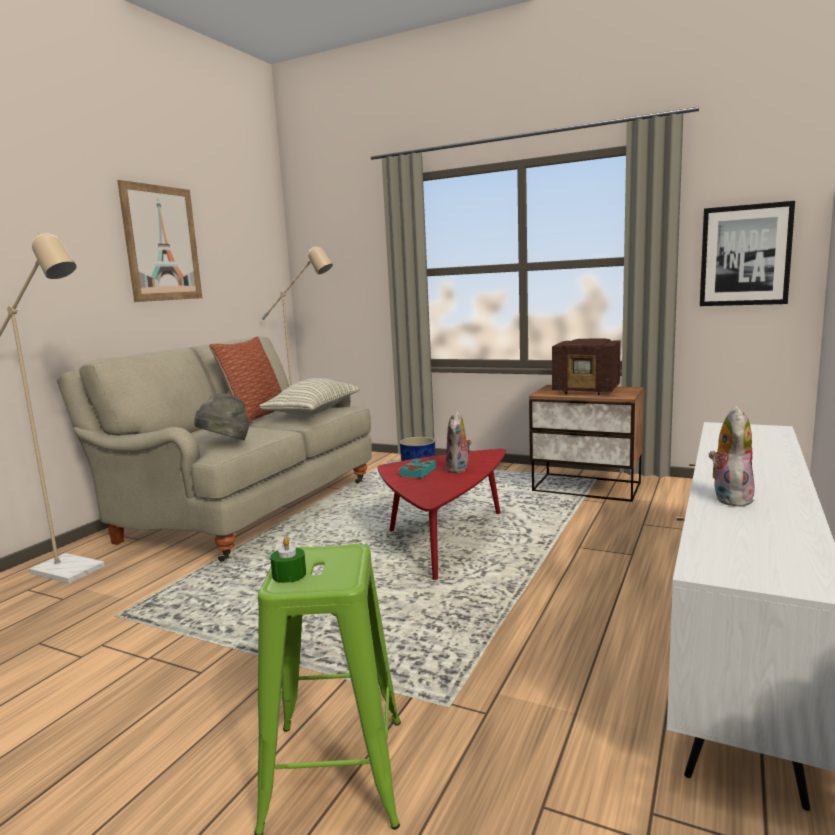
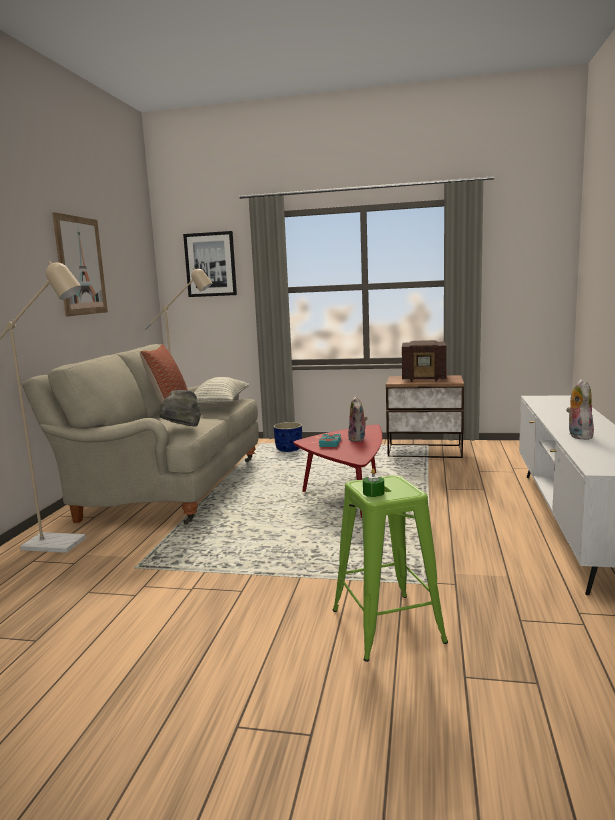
camera: 15 degrees left, 0 degrees up
(745, 255) = (525, 280): picture -> picture (210, 264)

